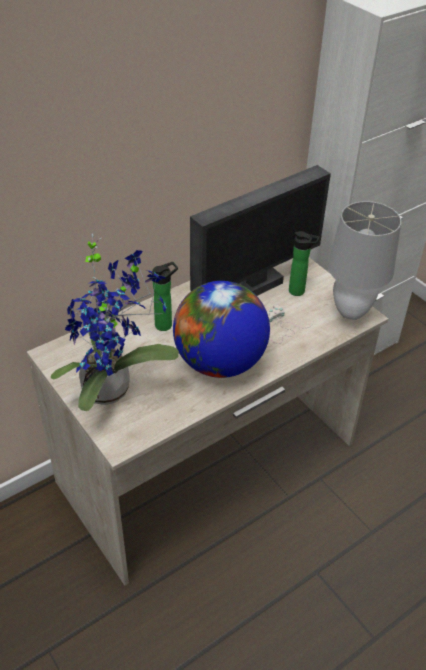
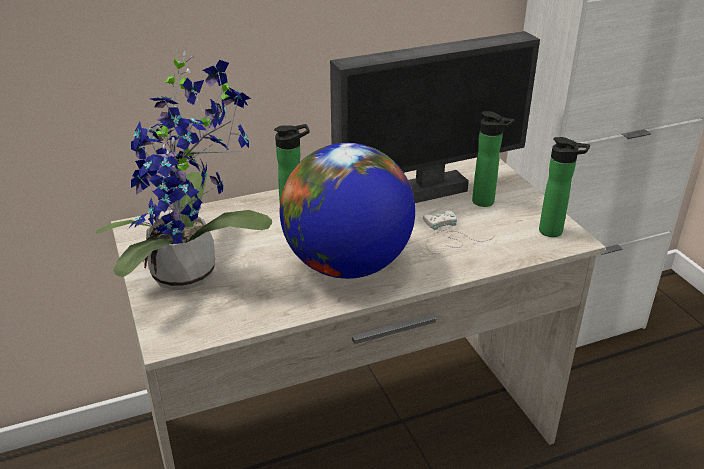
camera: 15 degrees right, 10 degrees down
(352, 311) = (554, 232): grey table lamp -> bottle

